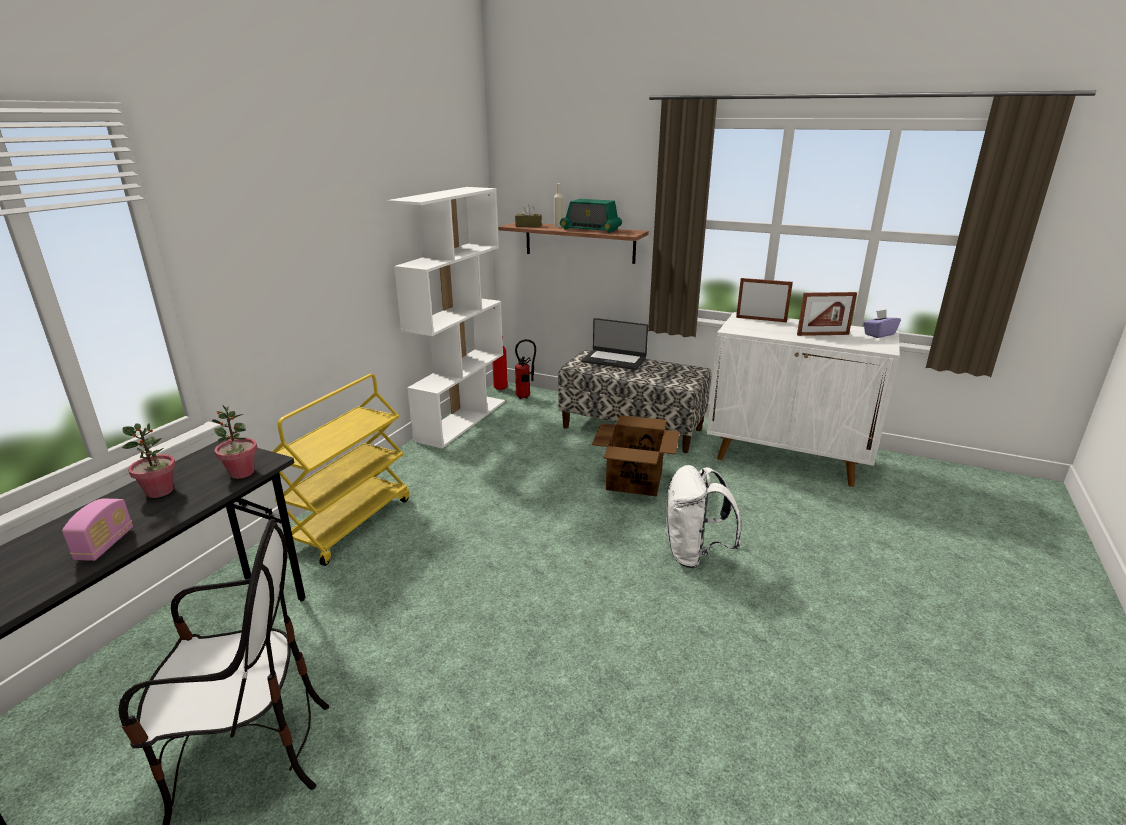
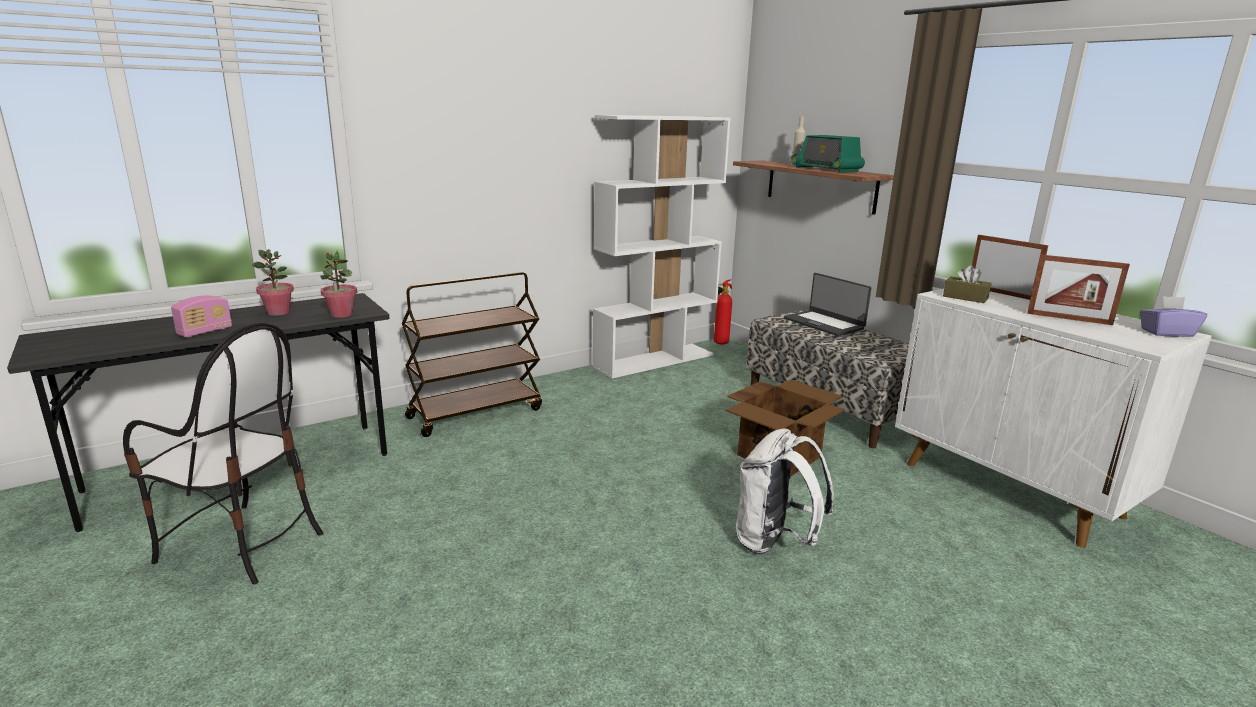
camera: 30 degrees right, 5 degrees down
(350, 523) = (476, 413): yellow cart -> brown cart
(525, 397) = (739, 356): fire extinguisher -> none
(528, 226) = (765, 163): brown tissue box -> brown tissue box (965, 297)

